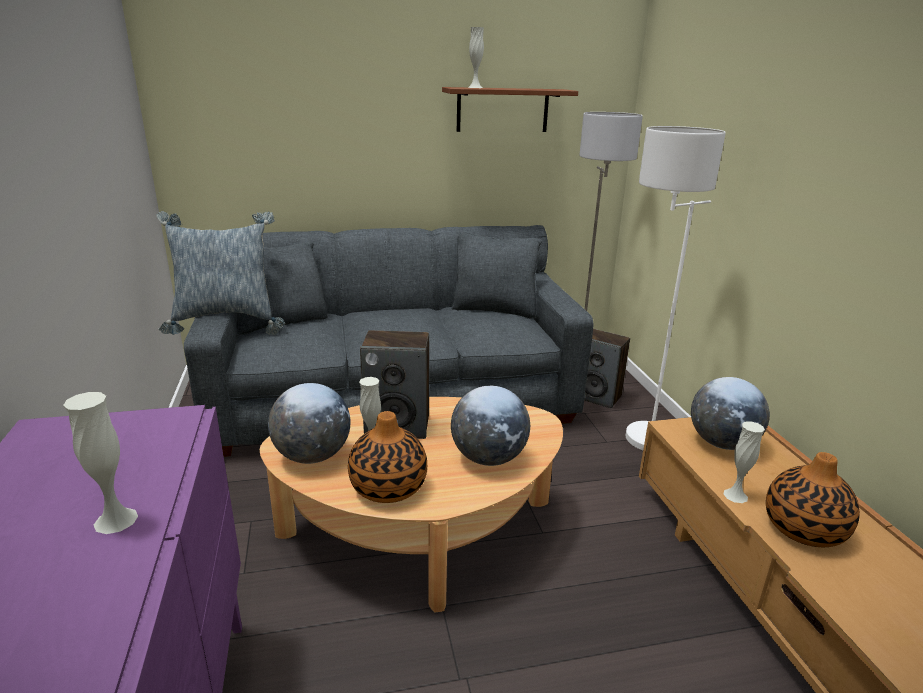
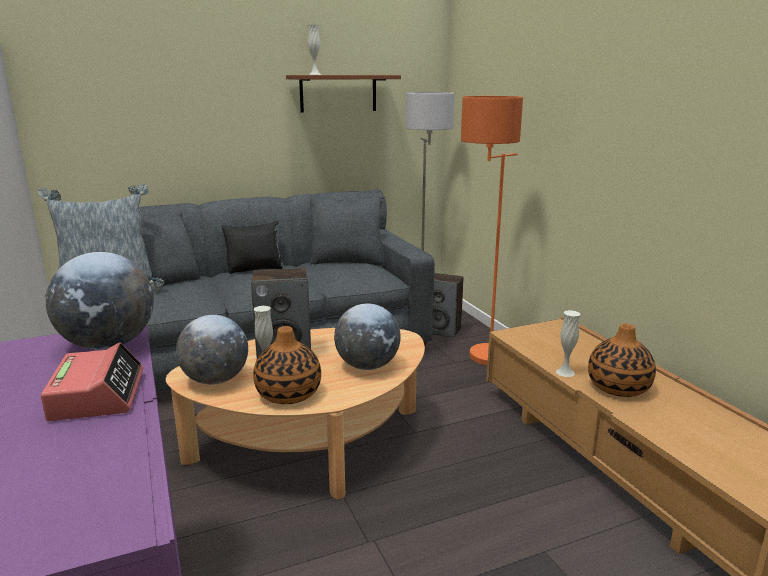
camera: 10 degrees left, 5 degrees down
(116, 520) = (98, 395): white vase -> alarm clock
(389, 311) = (255, 269): none -> black pillow
(639, 443) = (481, 360): white floor lamp -> orange floor lamp
(722, 443) = (549, 340): globe -> globe (109, 345)

